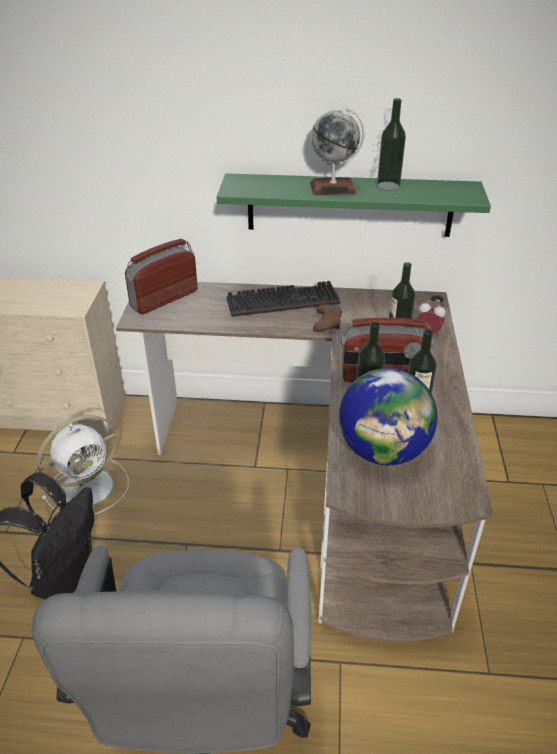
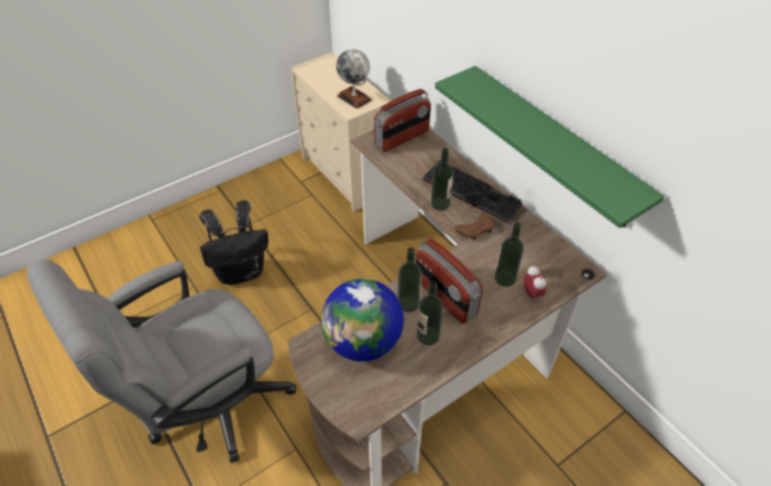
camera: 50 degrees right, 10 degrees up
(90, 486) = (309, 232): white fan -> none
(164, 299) = (402, 138): radio -> radio turned 135 degrees clockwise
(333, 188) = (524, 124): globe -> globe (354, 98)
(388, 186) = (571, 149): bottle -> bottle (440, 204)

